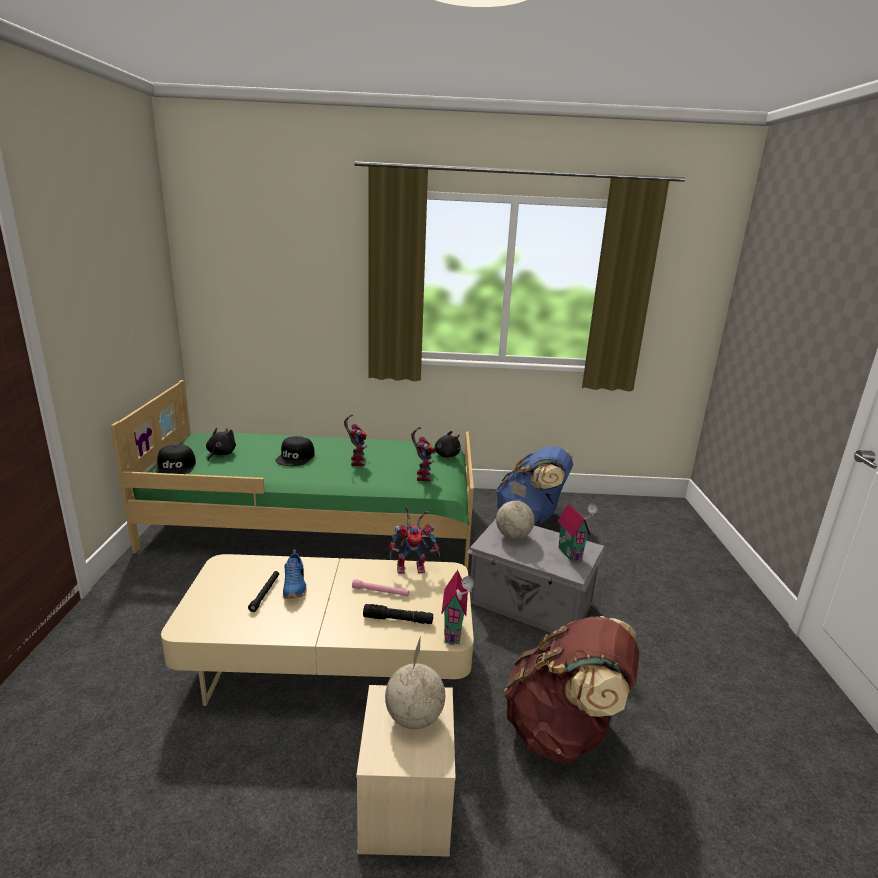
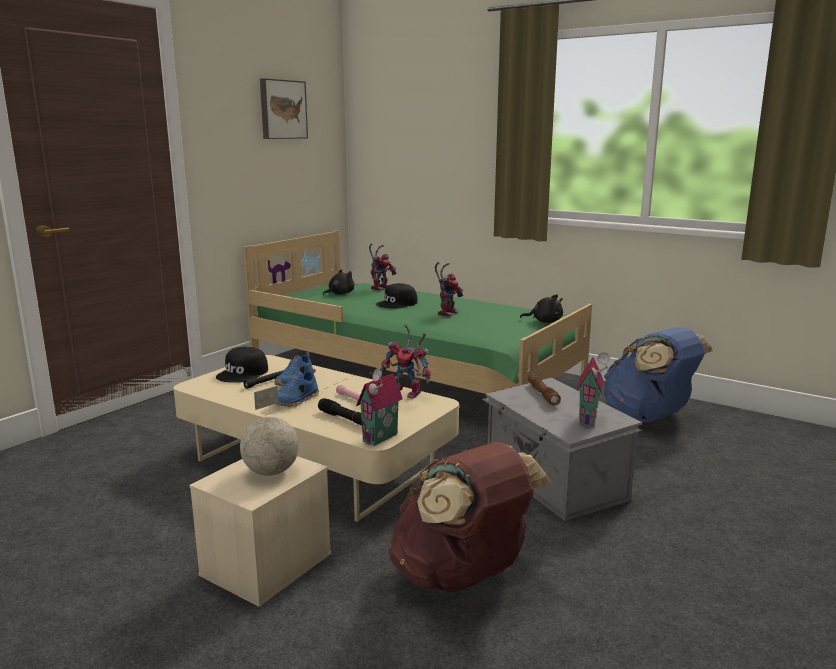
camera: 35 degrees right, 5 degrees down
(121, 256) = (282, 109): none -> picture
(176, 467) = (296, 296): black cap -> black cap (243, 373)
(324, 612) = (295, 401): none -> blue shoe
(421, 476) = (495, 330): toy robot -> toy robot (380, 288)
(513, 536) = (542, 394): globe -> brown flashlight

